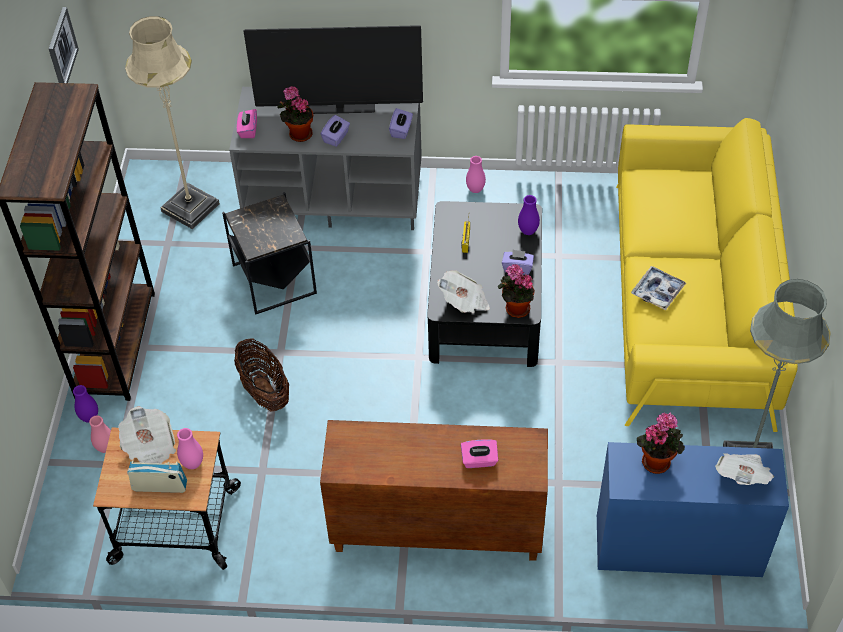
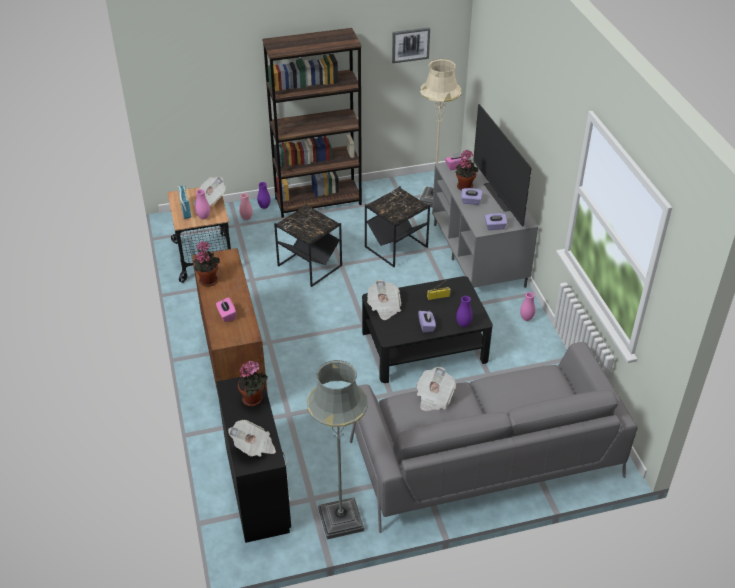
camera: 70 degrees right, 10 degrees down
(264, 390) = (309, 265): basket -> black side table
(515, 309) = (389, 332): potted plant -> potted plant (208, 280)
(657, 291) = (434, 397): tray -> newspaper
(677, 546) = (257, 488): blue desk -> black desk
(691, 300) = (485, 458): yellow sofa -> grey sofa

